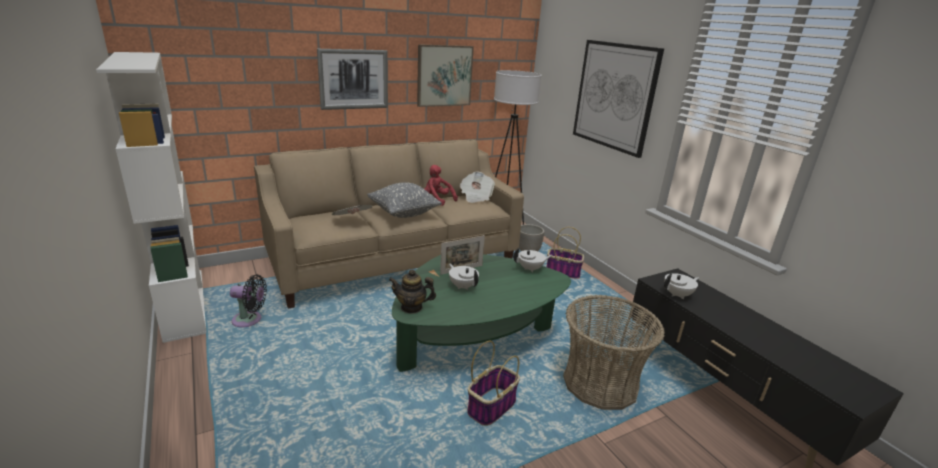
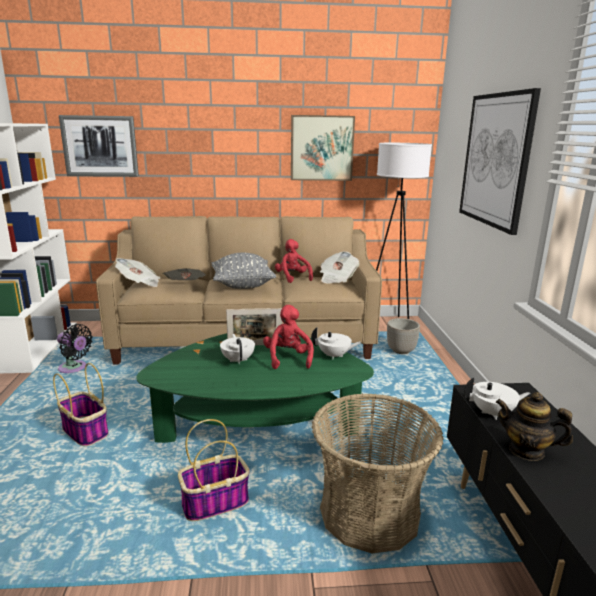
camera: 25 degrees right, 5 degrees down
(303, 223) = (139, 283): none -> newspaper
(353, 79) = (222, 150): picture -> picture (100, 146)
(411, 307) = (163, 370): teapot -> teapot (526, 450)
(499, 277) = (288, 358): none -> red plush toy
(563, 272) = (427, 379): basket -> basket (86, 432)

